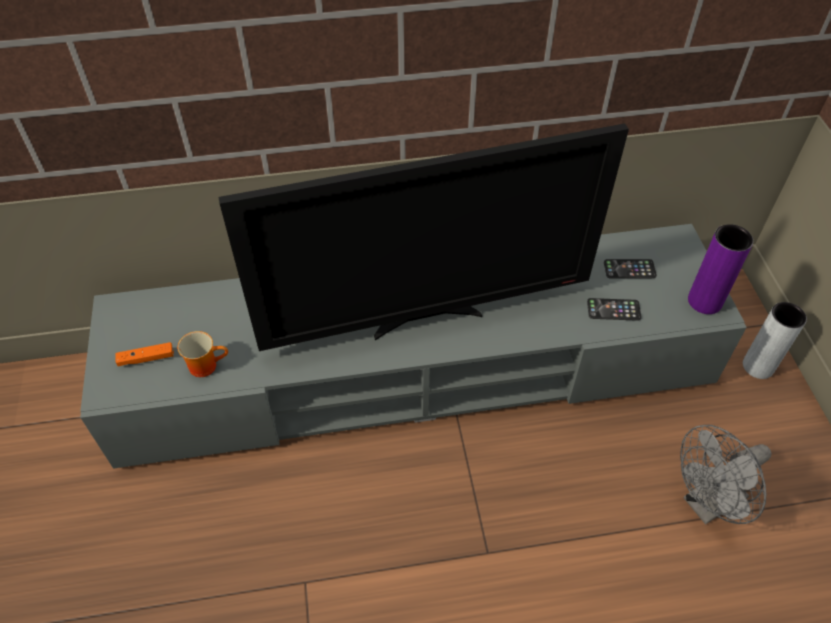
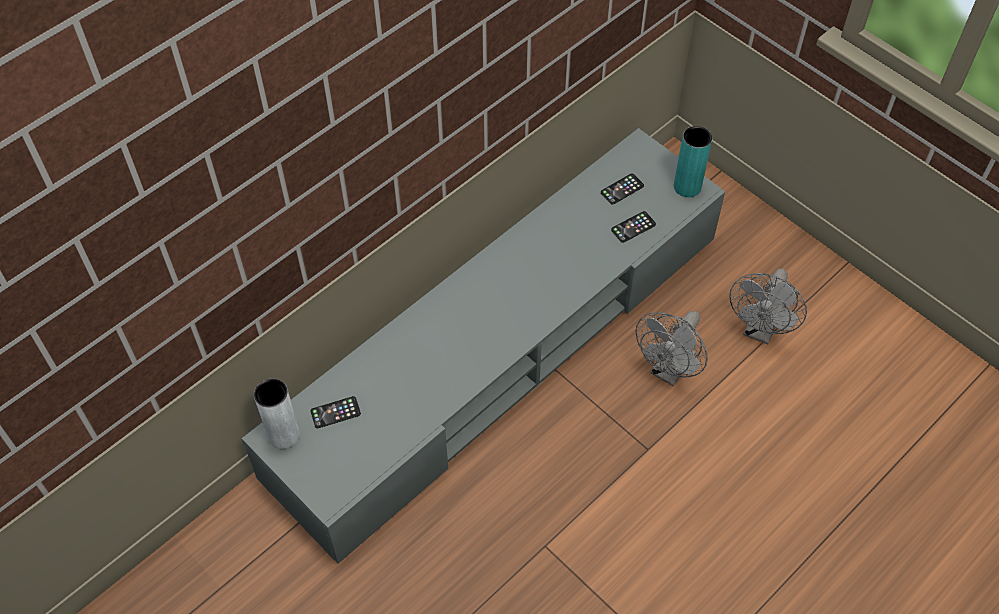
camera: 35 degrees left, 5 degrees up
(146, 358) = (334, 458): orange game controller -> none
(186, 319) = (335, 412): none -> phone
(206, 364) = (384, 434): mug -> none
(426, 318) = (512, 307): television -> none
(572, 486) = (669, 371): none -> grey fan
(704, 301) = (687, 186): purple vase -> turquoise vase
(758, 366) = (731, 210): grey vase -> grey vase (284, 435)

